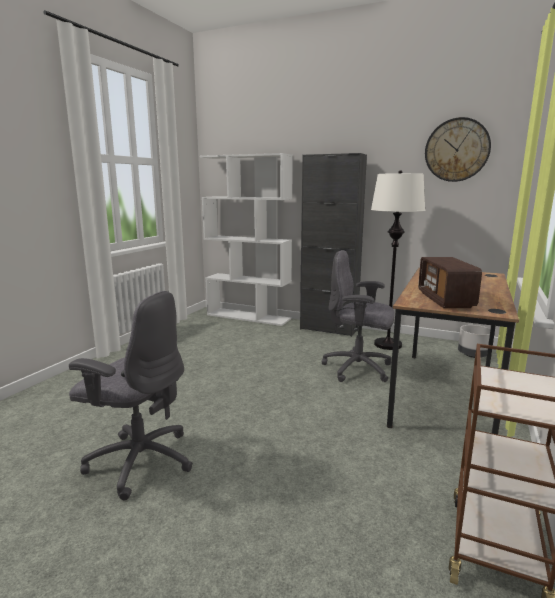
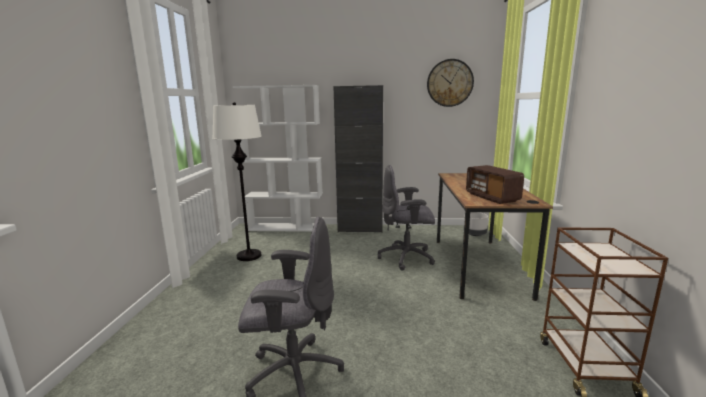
camera: 20 degrees left, 0 degrees up
(388, 344) = (413, 235): white floor lamp -> white floor lamp (249, 256)

